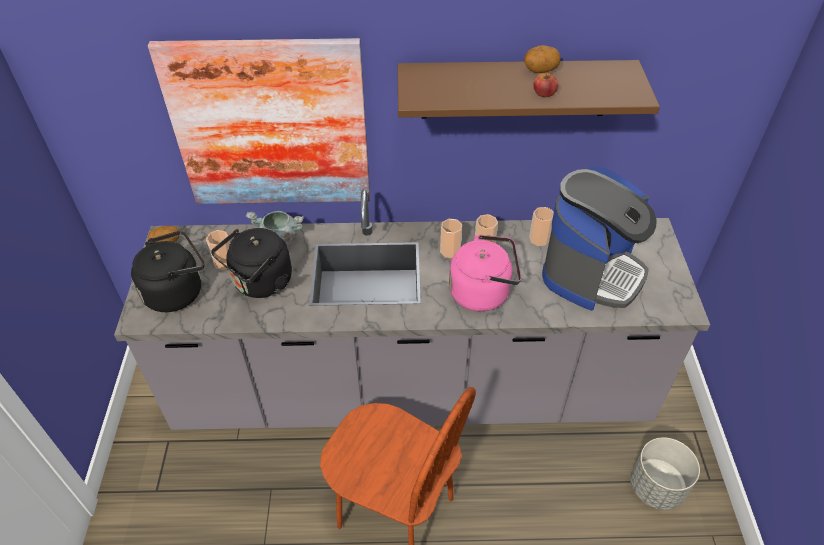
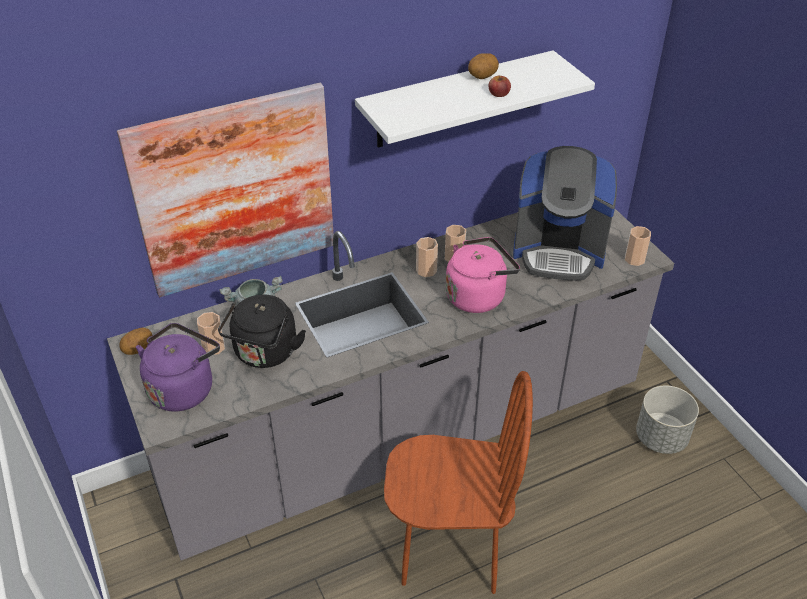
camera: 25 degrees left, 5 degrees down
(177, 291) = (183, 388): black kettle -> purple kettle
(515, 89) = (456, 100): brown shelf -> white shelf
(539, 239) = (498, 237): cup -> cup (634, 259)
(592, 272) = (558, 251): coffee machine -> coffee machine turned 90 degrees clockwise

